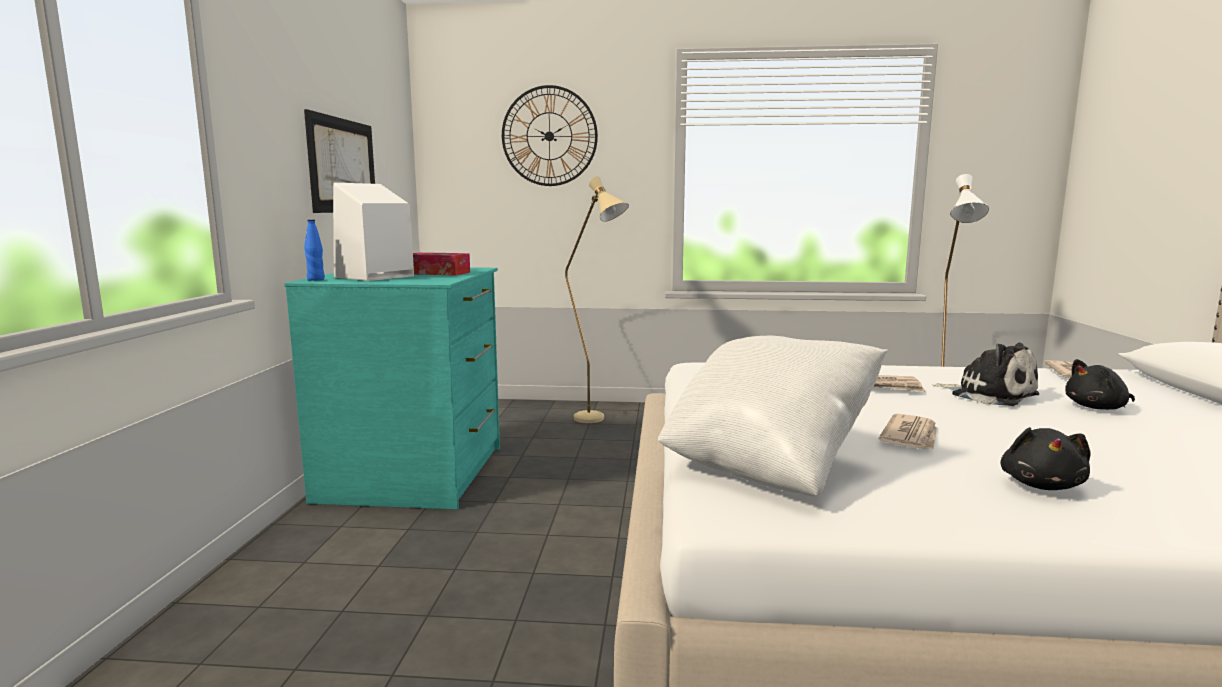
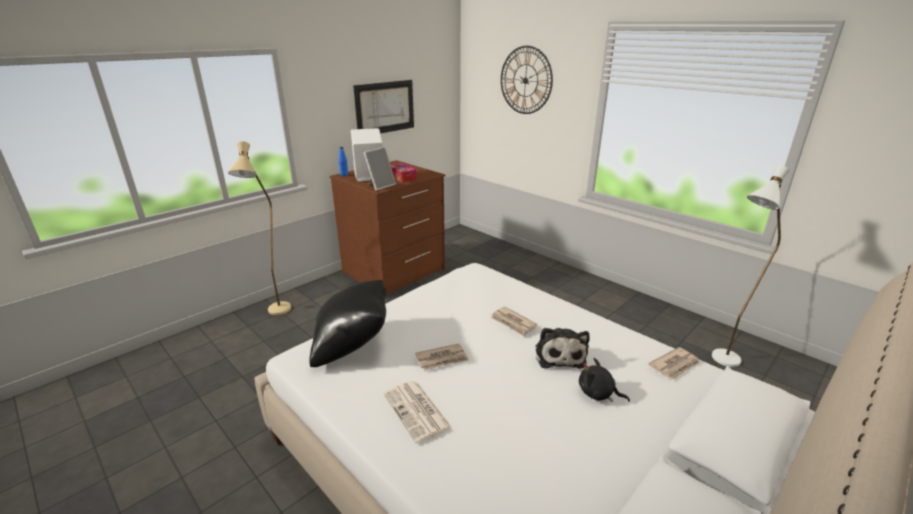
camera: 40 degrees right, 15 degrees up
(416, 474) = (394, 271): turquoise dresser -> brown dresser
(429, 279) = (380, 185): none -> picture frame
(597, 421) = (516, 267): beige floor lamp -> beige floor lamp (278, 313)
(767, 465) = (352, 344): white pillow -> black pillow
(1041, 485) = (417, 411): black plush toy -> newspaper

